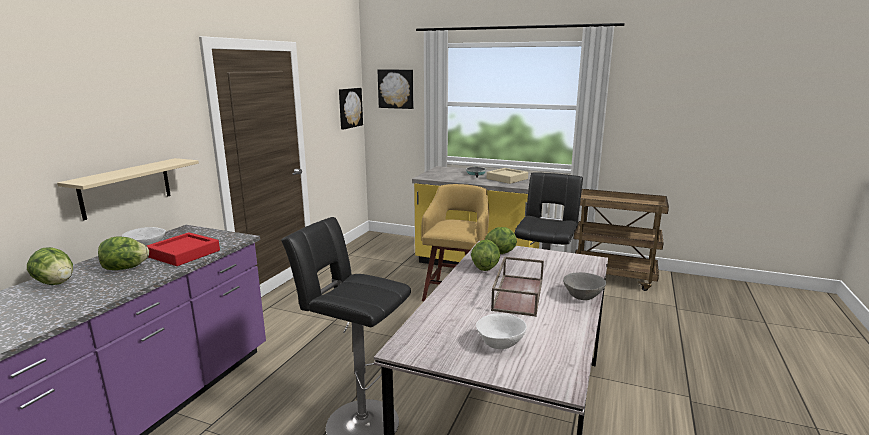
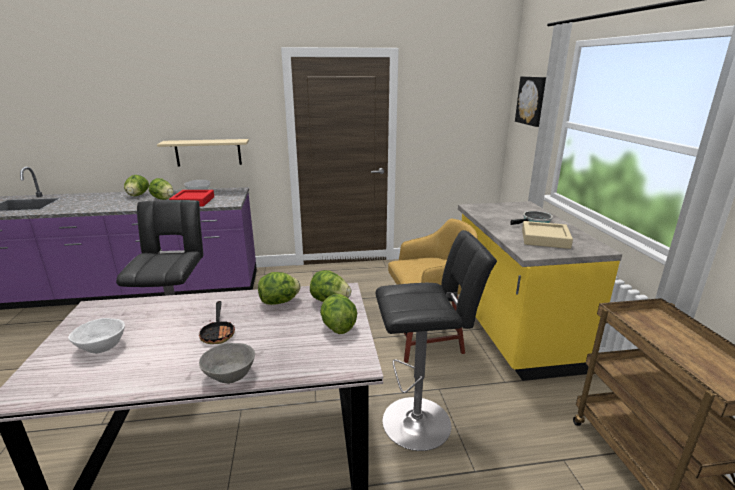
camera: 60 degrees right, 5 degrees up
(349, 108) = (480, 118): picture -> none
(517, 294) = (218, 333): brown tray -> frying pan
(542, 257) = (337, 327): none -> lettuce

